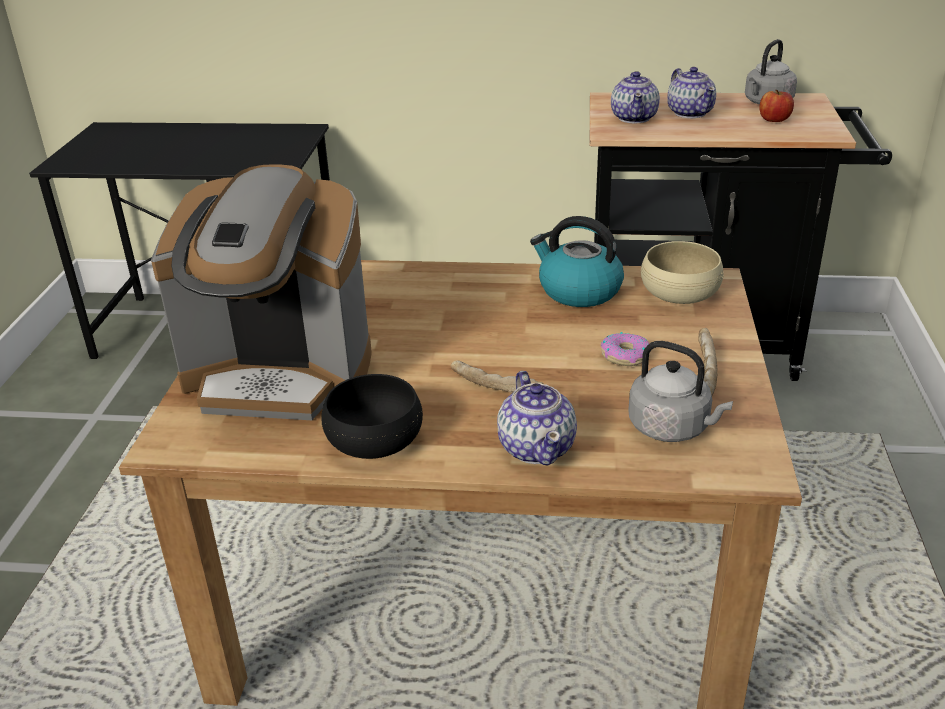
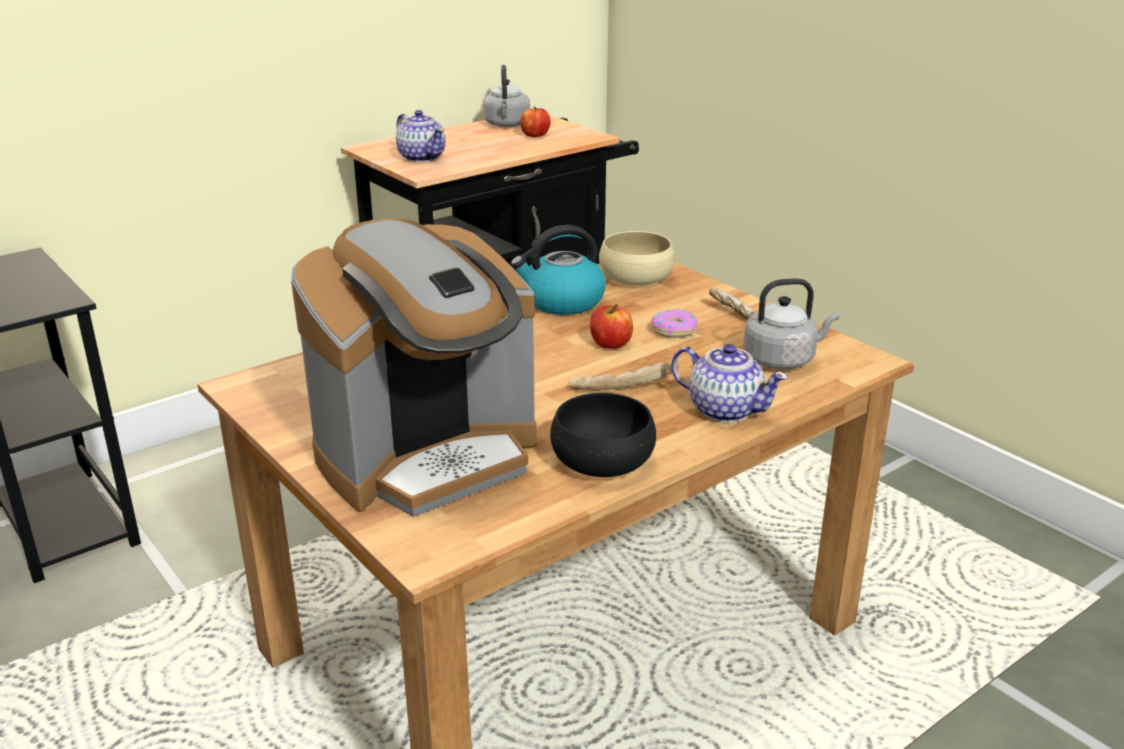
camera: 45 degrees left, 5 degrees down
(551, 345) = (610, 344): none -> apple
(690, 113) = (461, 144): teapot -> none

